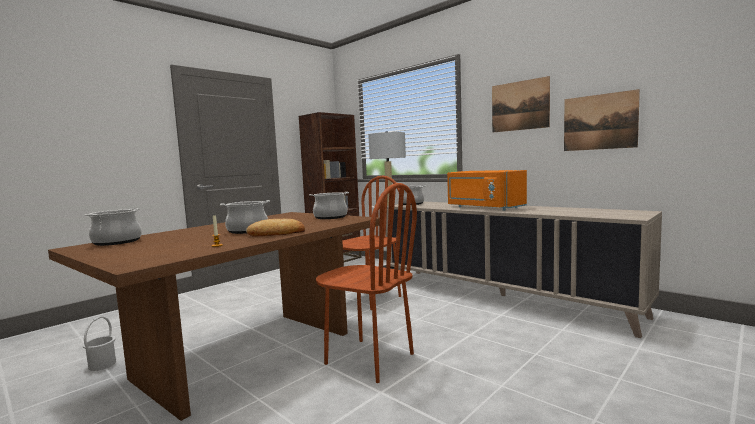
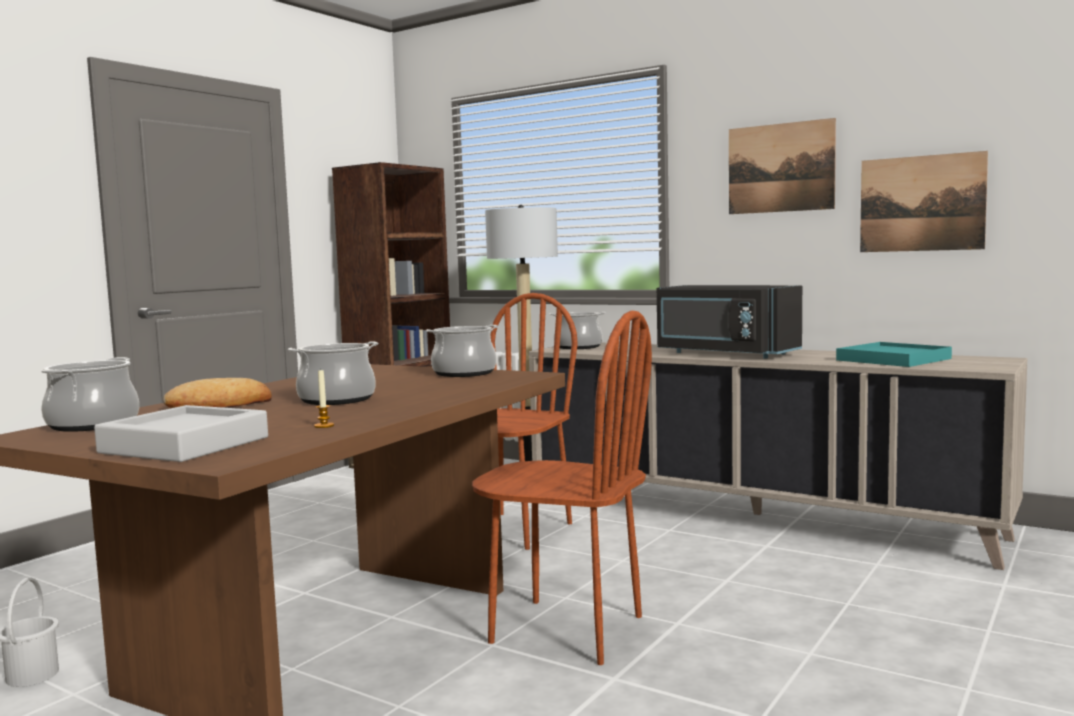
camera: 10 degrees left, 0 degrees up
(134, 255) = (185, 445): none -> grey tray
(277, 233) = (406, 404): bread -> bread (220, 405)
(483, 208) = (723, 354): orange microwave -> black microwave
(577, 211) = (893, 359): none -> turquoise tray

